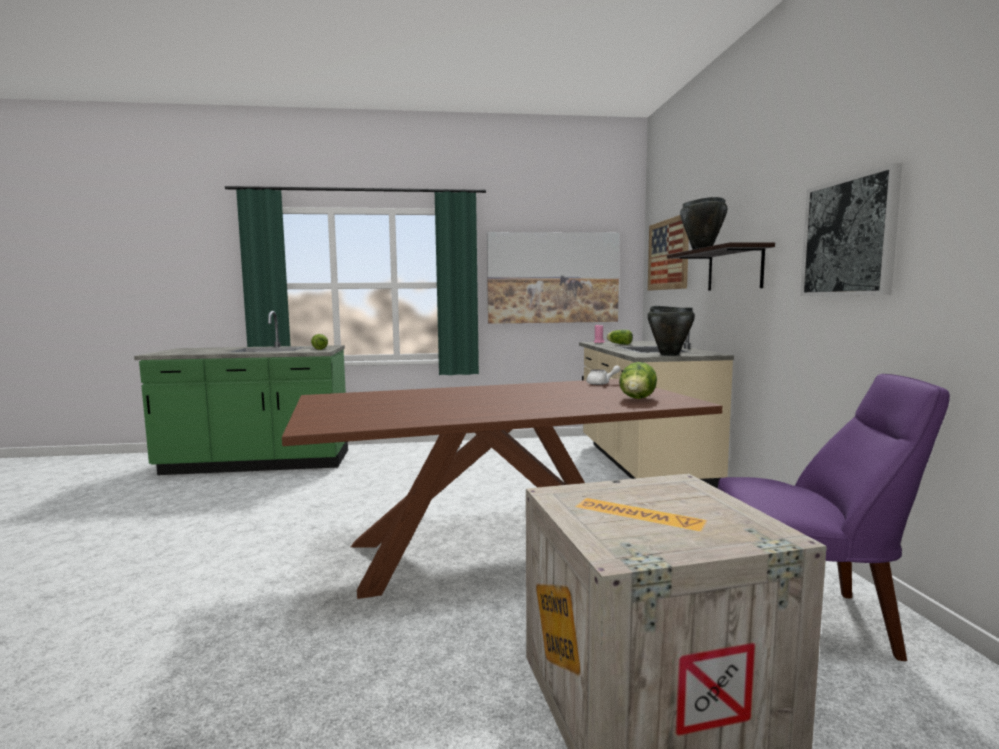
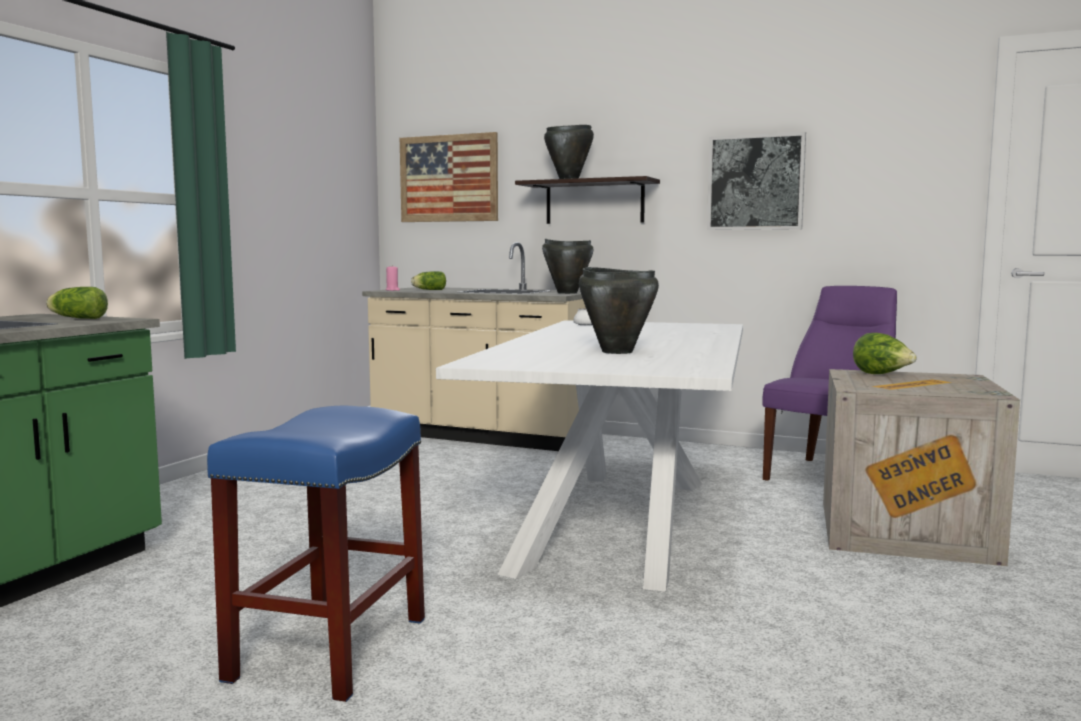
camera: 60 degrees left, 0 degrees up
(232, 532) = (329, 647): none -> blue stool
(416, 405) = (617, 352): none -> black cooking pot
(497, 550) = (619, 521): brown dining table -> white dining table
(553, 278) = (298, 198): picture -> none
(637, 399) = (690, 327): lettuce -> lettuce (881, 375)

